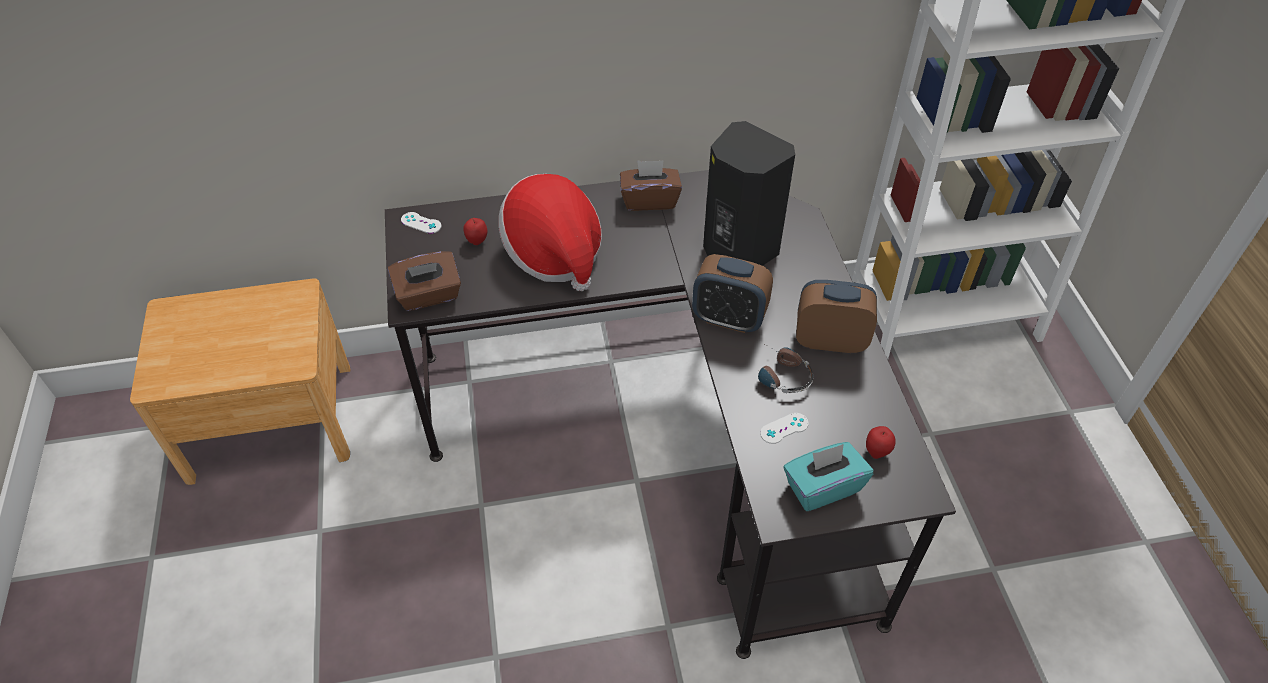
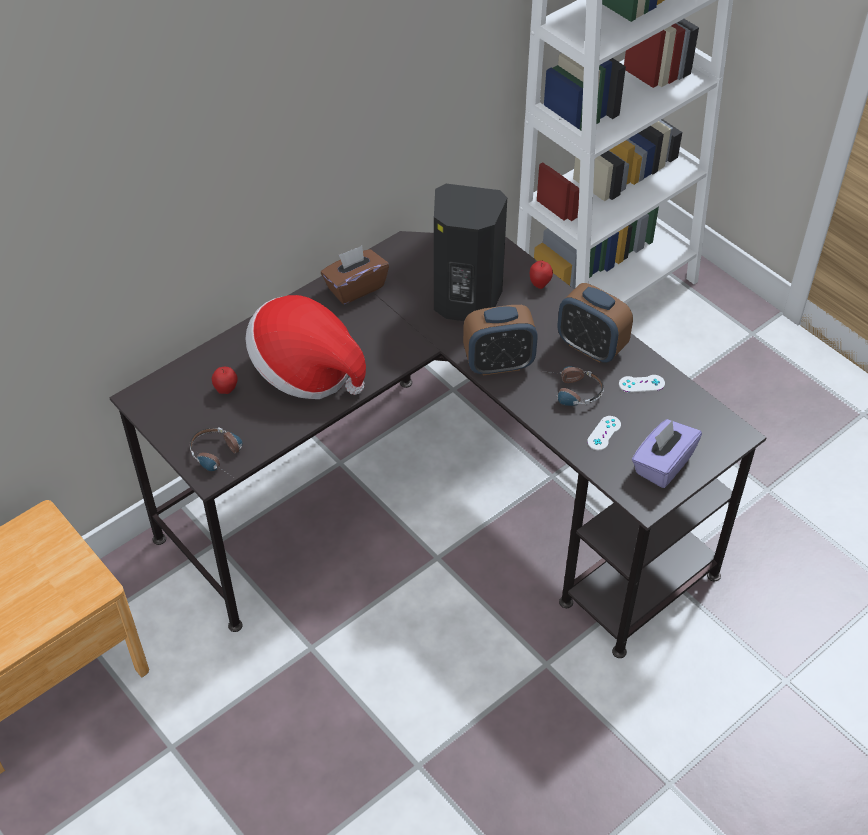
camera: 30 degrees left, 0 degrees up
(421, 223) = (157, 395): white game controller -> white game controller (641, 384)
(429, 295) = (221, 457): brown tissue box -> headphones
(822, 487) = (662, 464): turquoise tissue box -> purple tissue box
(830, 340) = (591, 347): alarm clock -> alarm clock turned 120 degrees counterclockwise
(876, 452) = (684, 419): apple -> apple (540, 284)

